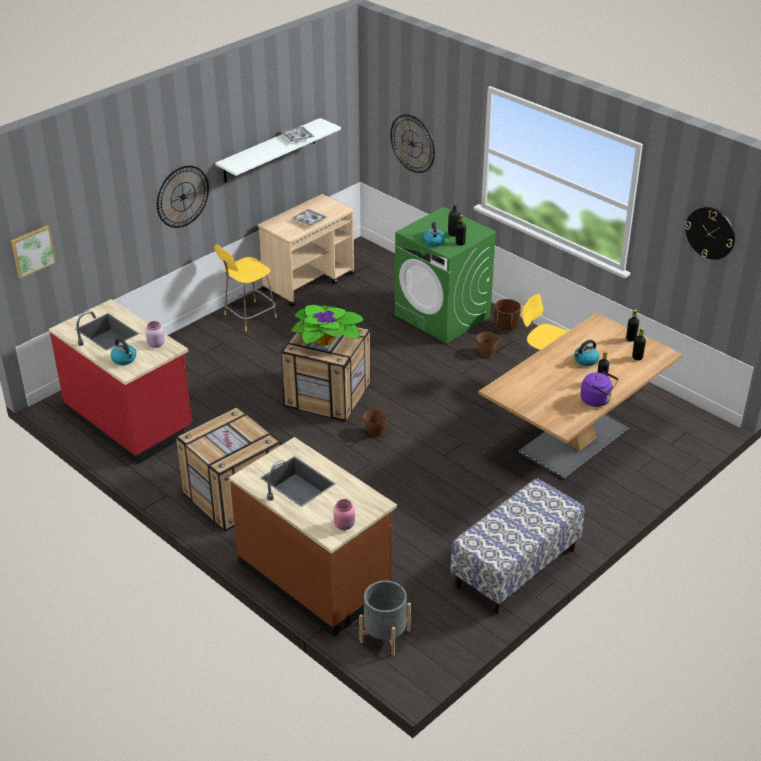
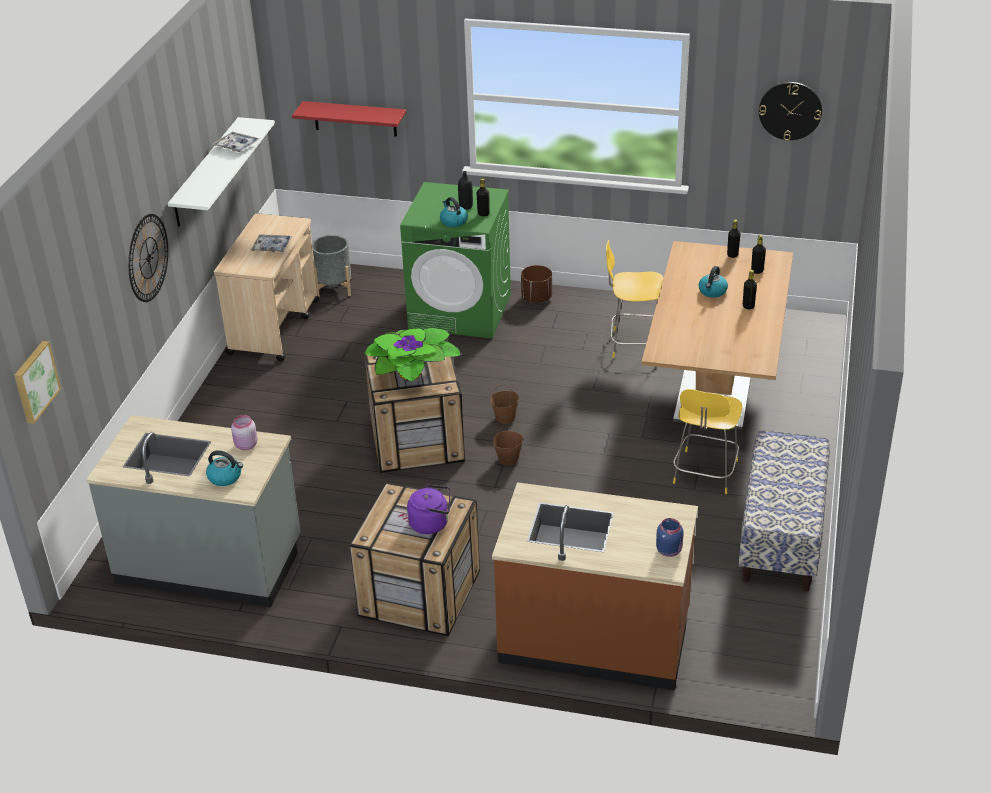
camera: 30 degrees left, 0 degrees up
(130, 420) = (210, 561): red counter -> grey counter
(248, 317) = (240, 390): yellow chair -> yellow chair (704, 474)
(345, 525) = (669, 550): pink jar -> blue jar
(385, 636) = (724, 664): grey planter -> grey planter (334, 288)
(412, 143) = (355, 118): wall clock -> red shelf
(487, 353) = (543, 332): brown bucket -> brown bucket (505, 417)
(597, 400) = (764, 326): purple kettle -> purple kettle (431, 523)

